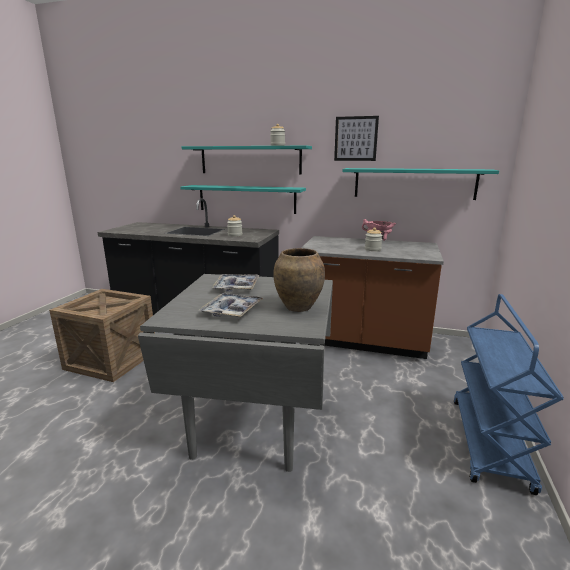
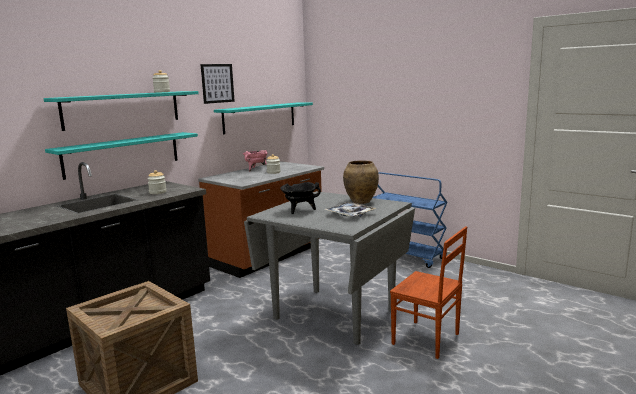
camera: 65 degrees left, 5 degrees down
(217, 526) = (426, 340): none -> brown chair
(236, 287) = (300, 210): tray -> black cooking pot

